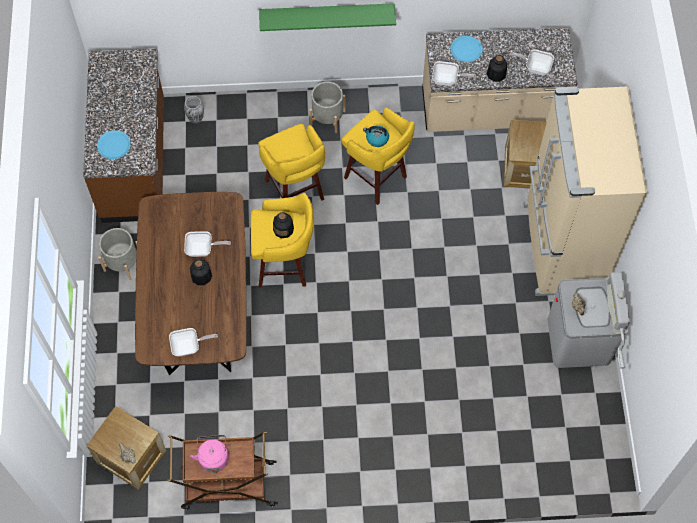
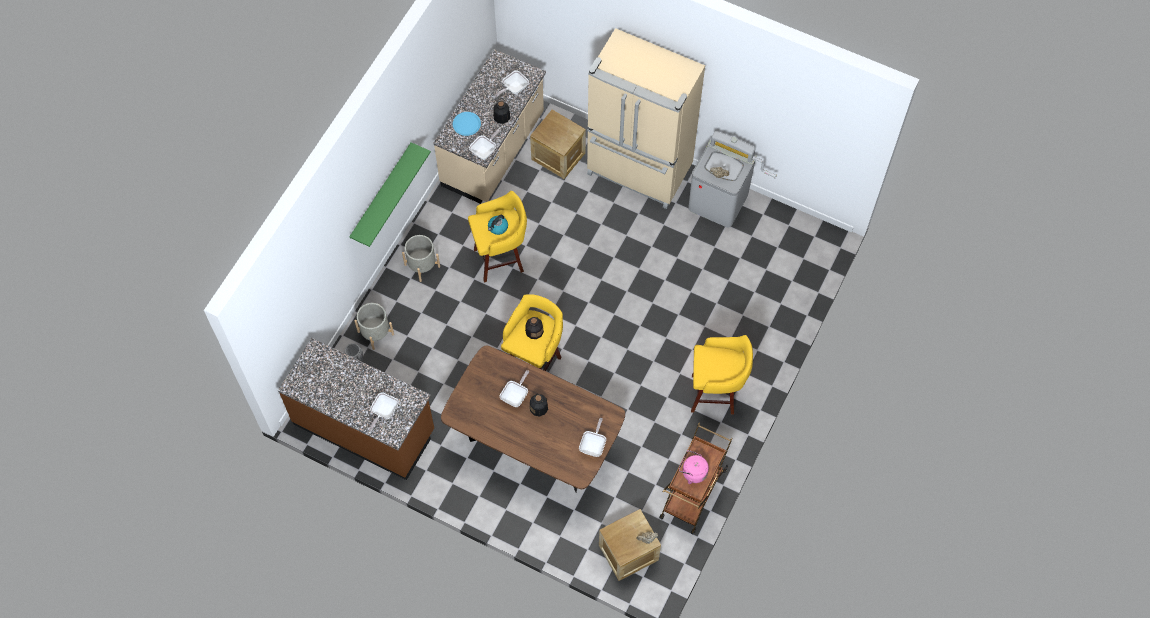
camera: 60 degrees left, 0 degrees up
(114, 145) = (384, 412): blue plate -> frying pan
(123, 263) = (454, 481): grey planter -> grey planter (375, 333)
(295, 193) = (474, 323): yellow stool -> yellow stool (715, 395)

